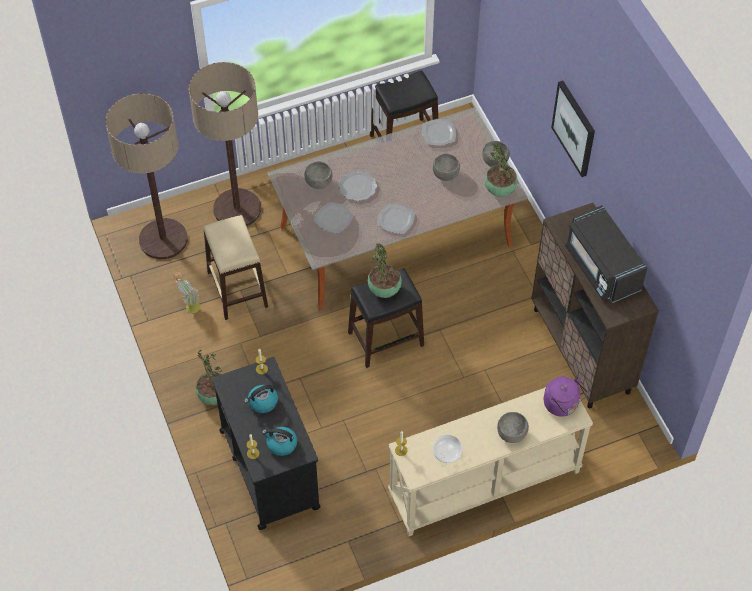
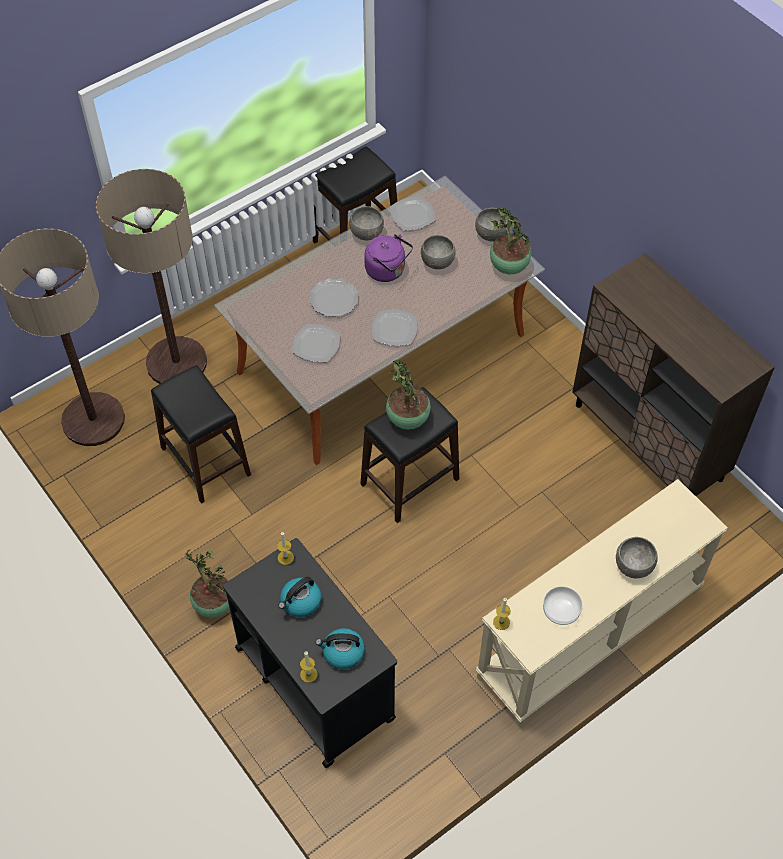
camera: 15 degrees left, 0 degrees up
(189, 306) = (150, 496): potted plant -> none
(237, 289) = (205, 462): beige stool -> black stool
(318, 183) = (283, 305): grey bowl -> grey bowl (366, 234)
(562, 405) = (683, 514): purple kettle -> purple kettle (387, 271)
(574, 128) = (603, 164): picture -> none
(601, 267) = (686, 329): black microwave -> none

